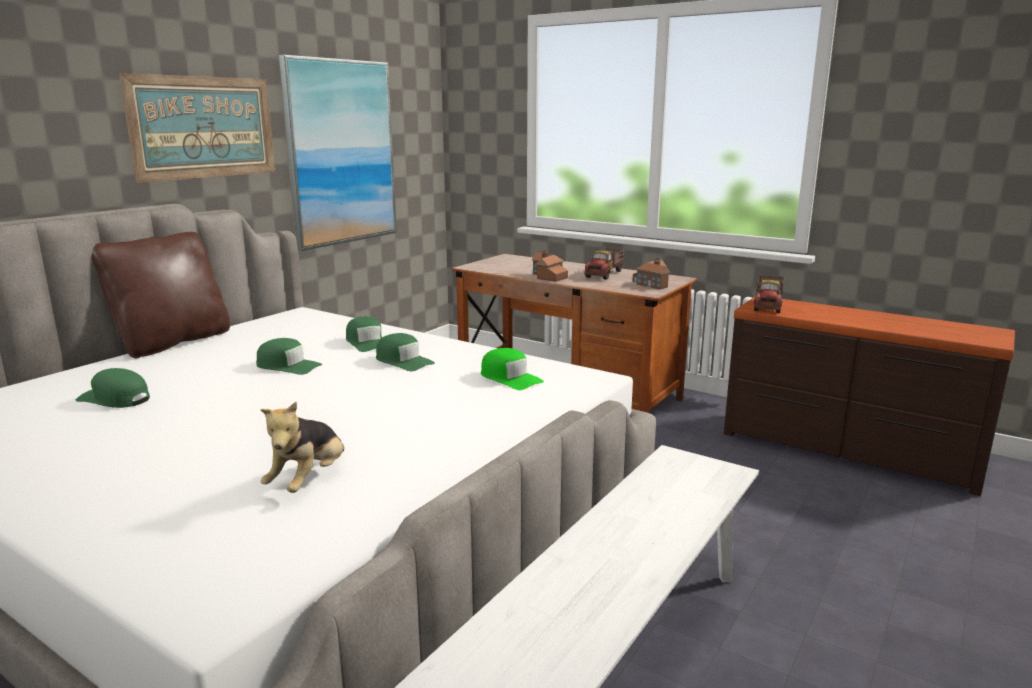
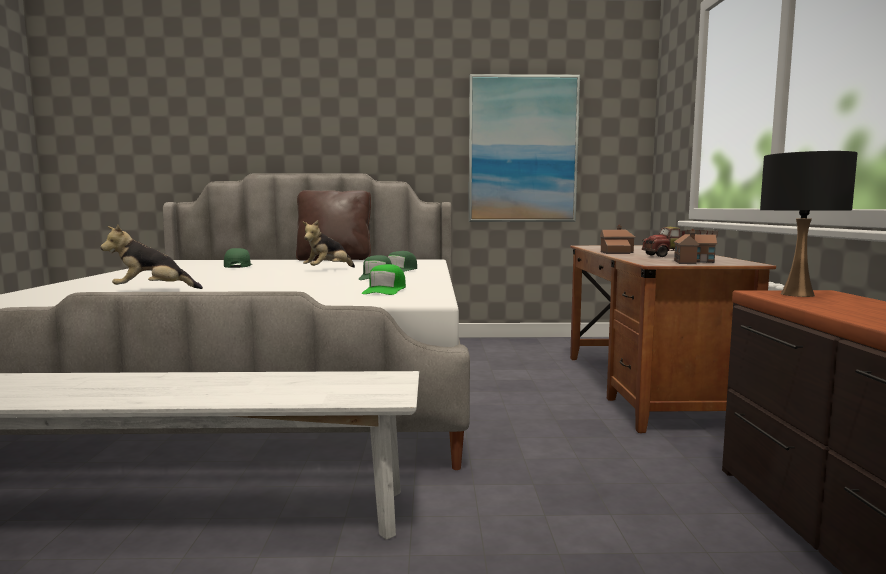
camera: 55 degrees right, 10 degrees down
(204, 127) = (401, 127): picture -> none
(288, 366) = (328, 270): green cap -> plush toy
(768, 306) = (798, 294): toy truck -> black table lamp

